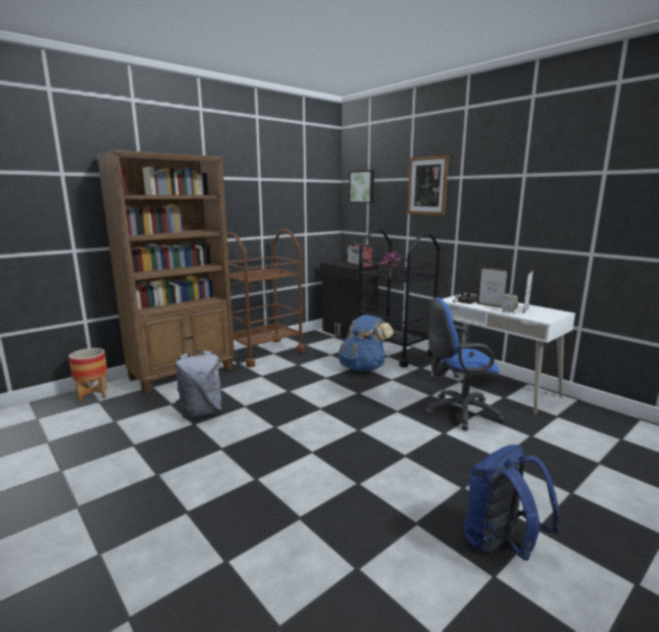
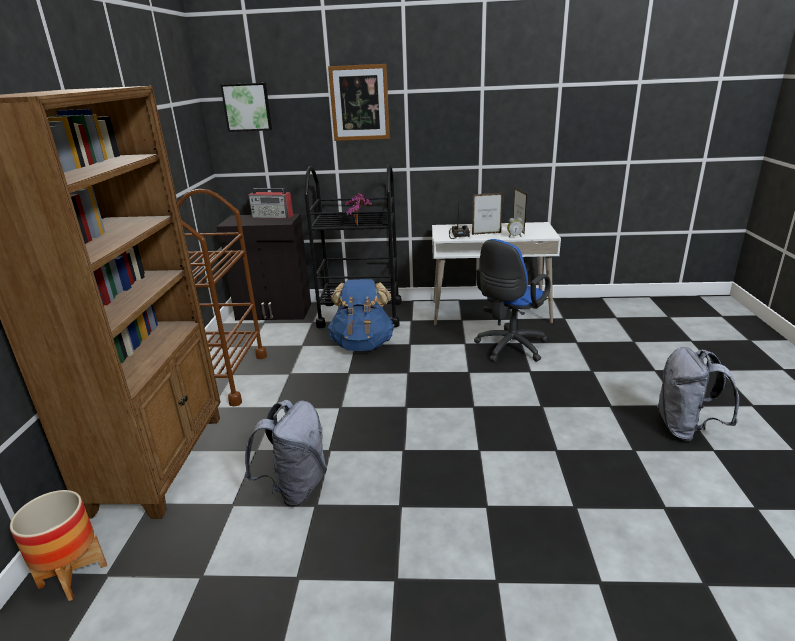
camera: 45 degrees left, 10 degrees up
(501, 545) = (685, 429): blue backpack -> grey backpack

